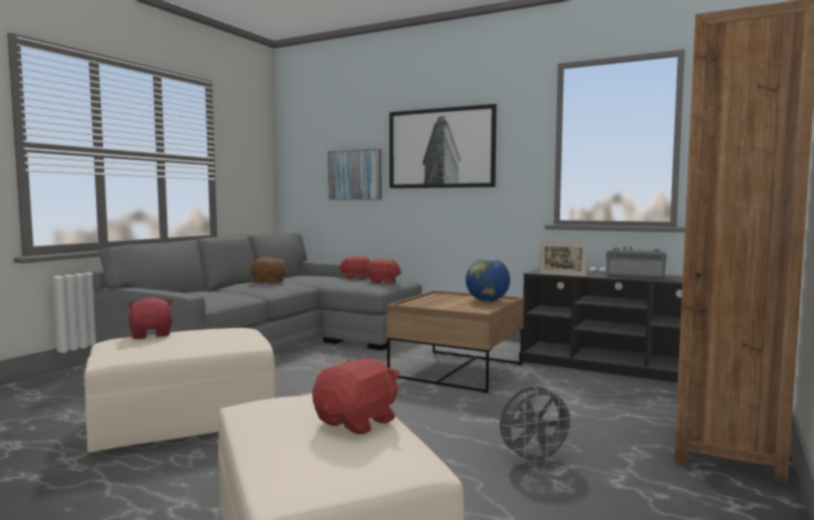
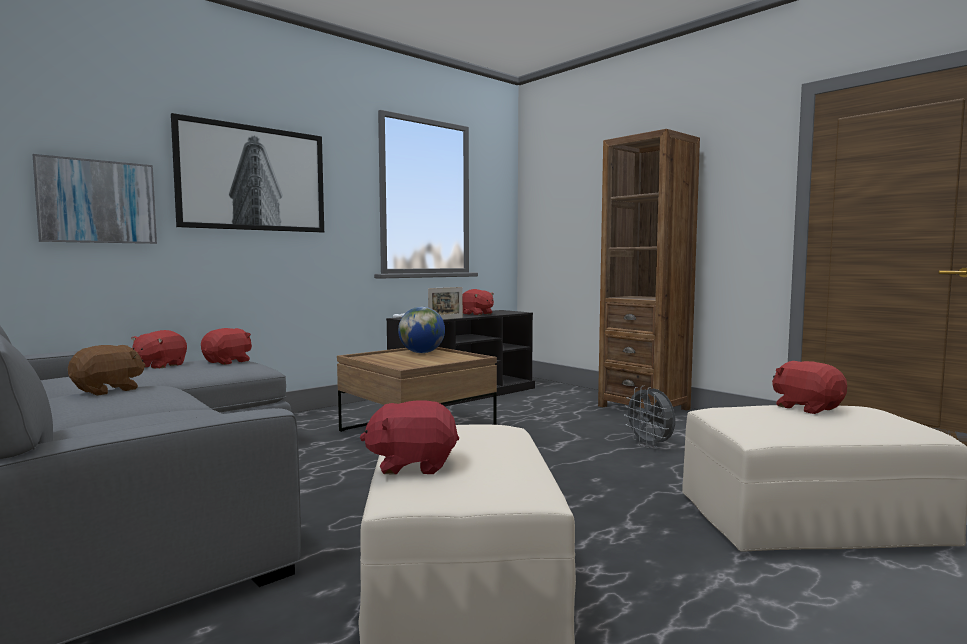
camera: 70 degrees left, 0 degrees up
(534, 461) = (650, 445): grey fan -> grey fan turned 150 degrees clockwise
(635, 276) = (477, 314): radio -> red plush toy

